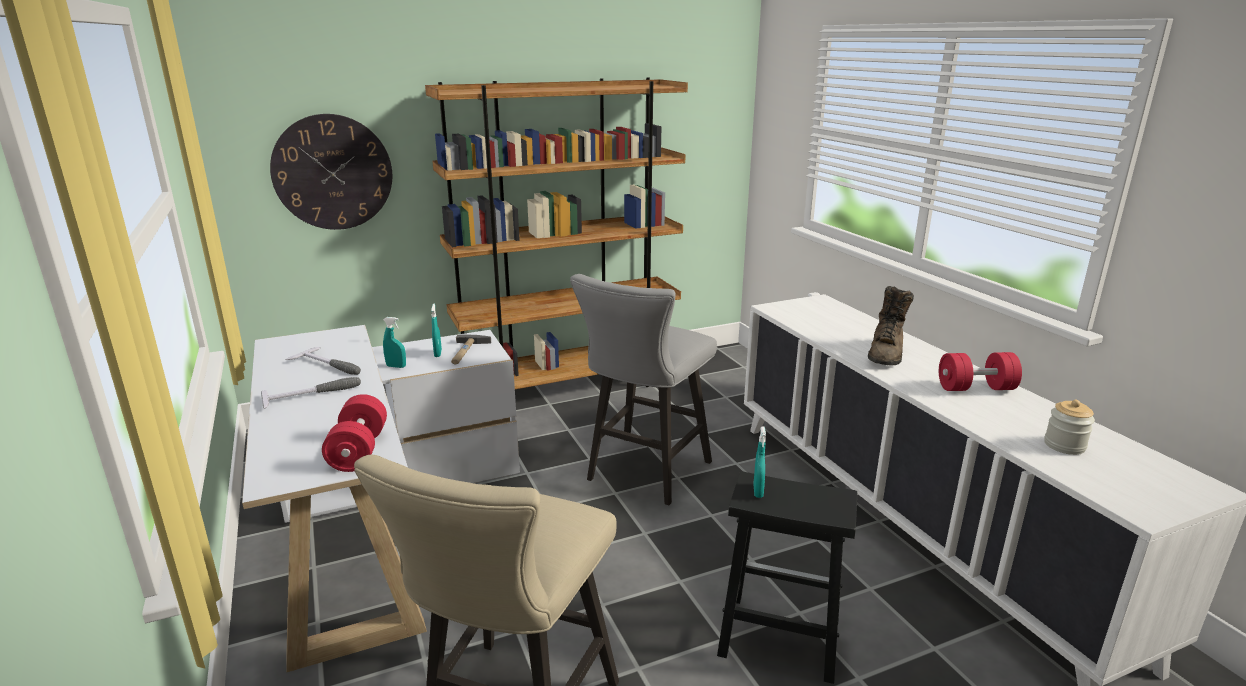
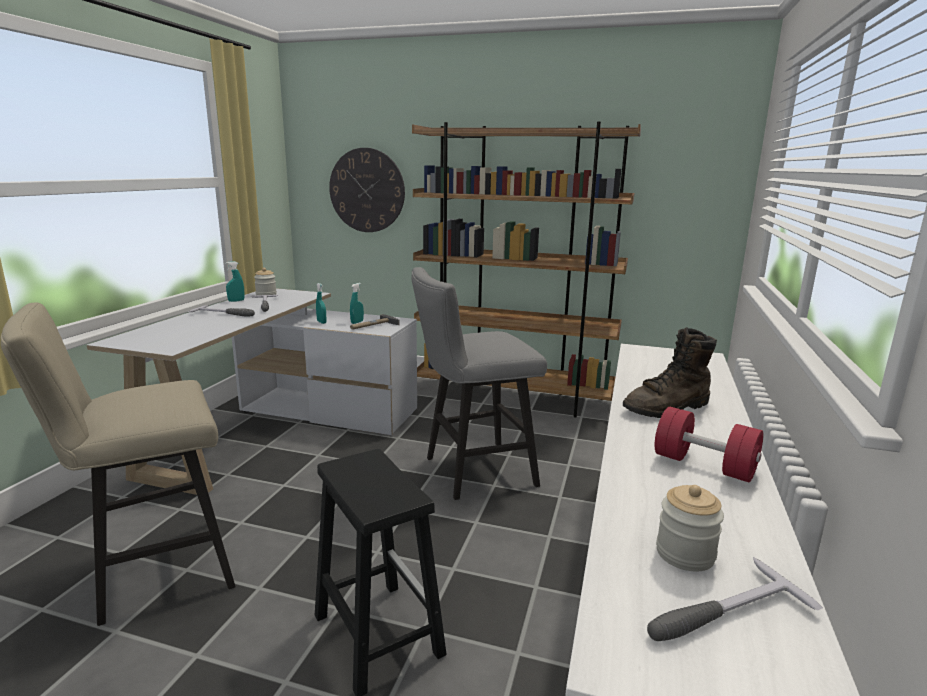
camera: 40 degrees right, 5 degrees down
(286, 350) = (266, 294): none -> jar
(359, 451) = (175, 341): red dumbbell -> none
(758, 491) = (357, 465): turquoise spray bottle -> turquoise spray bottle (236, 301)
(1124, 467) = (720, 612): none -> hammer

